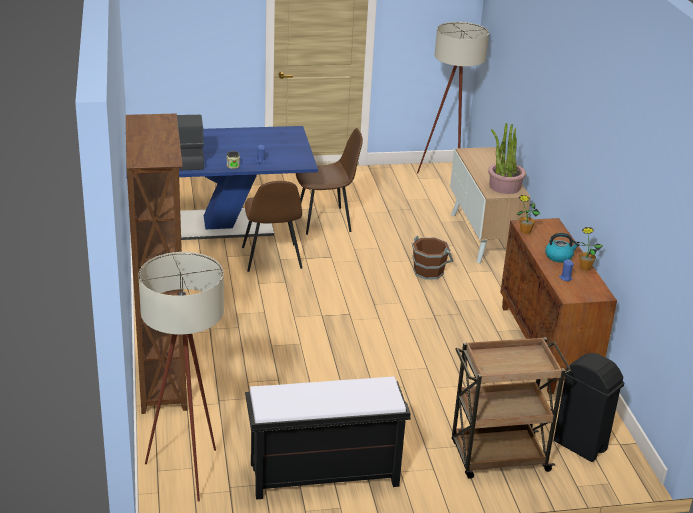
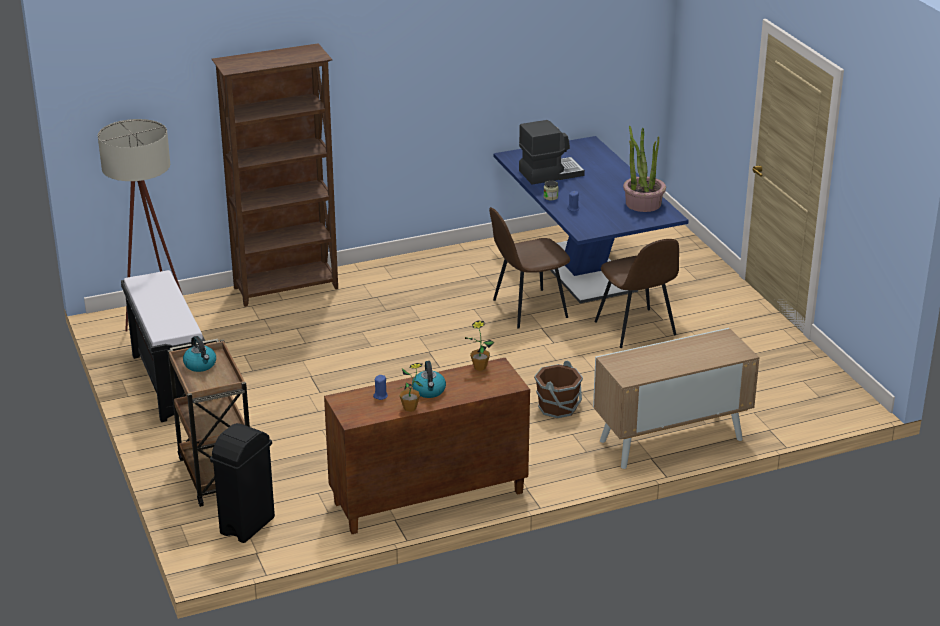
camera: 80 degrees right, 0 degrees up
(447, 180) = (816, 402): beige floor lamp -> none
(497, 364) = (200, 365): none -> kettle
(504, 186) = (638, 368): potted plant -> potted plant (643, 203)

